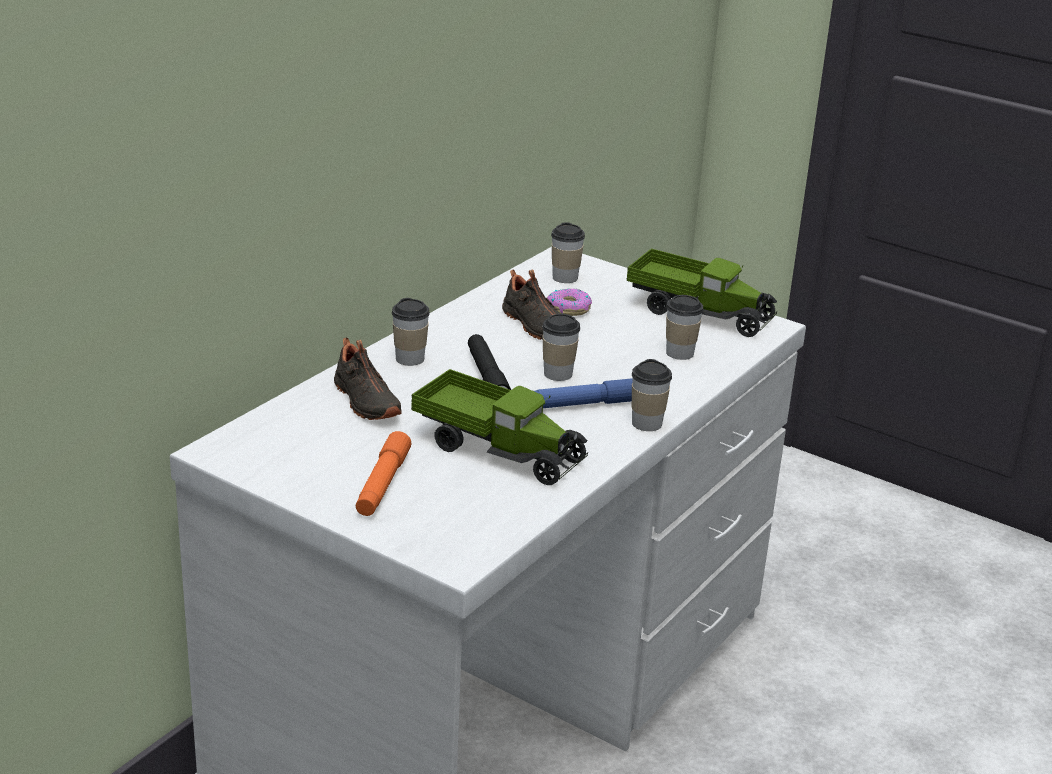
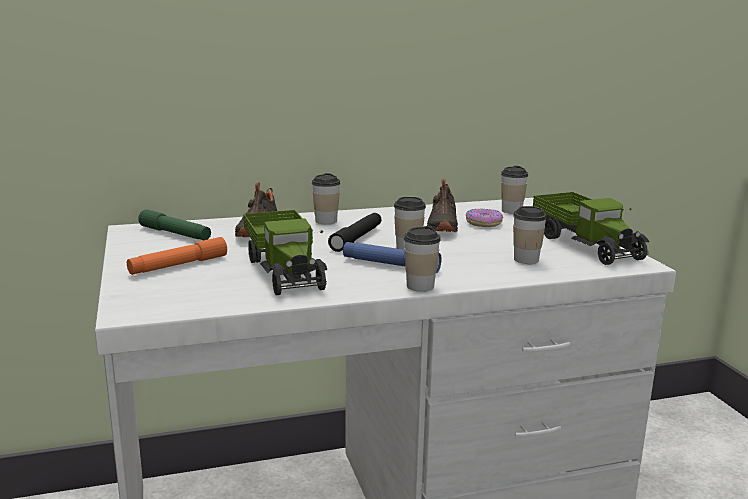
camera: 40 degrees right, 10 degrees down
(283, 439) = (175, 234): none -> green flashlight

